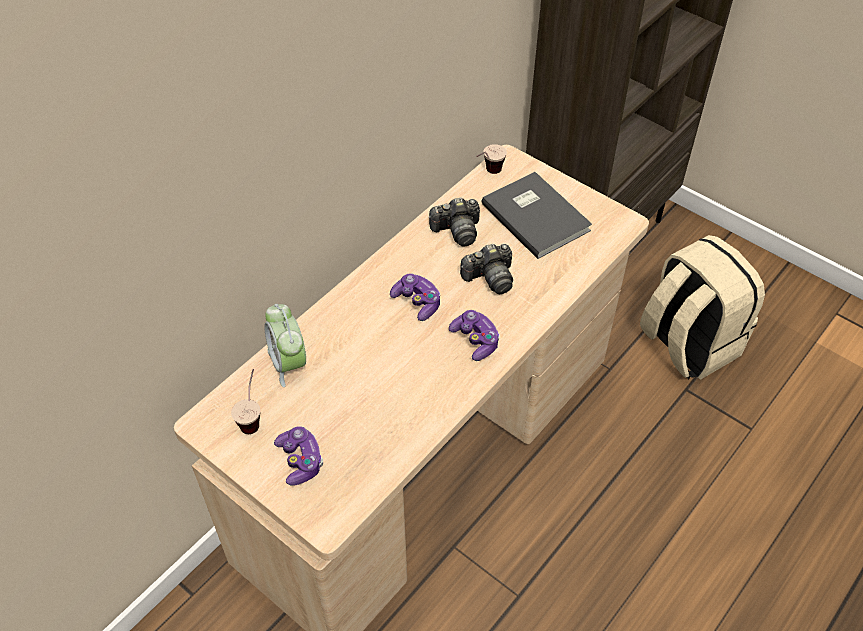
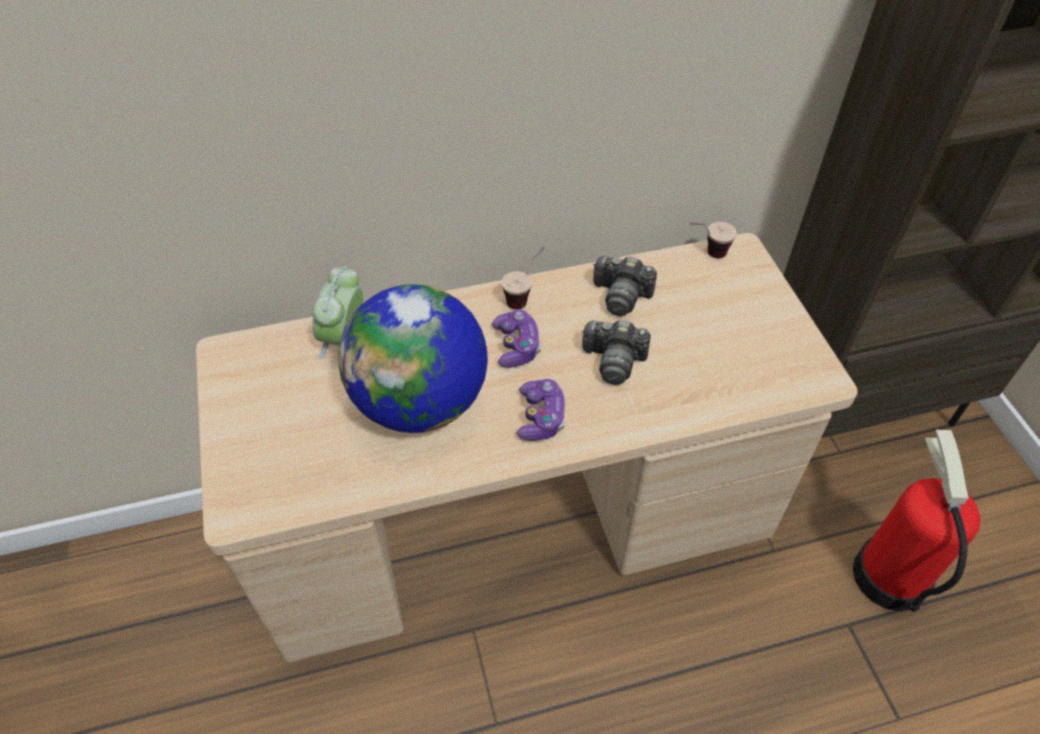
camera: 35 degrees right, 0 degrees up
(253, 416) = (268, 370): cup -> cup (525, 296)
(300, 460) = (268, 437): game controller -> none
(387, 376) = (420, 403): none -> globe
(536, 215) = (723, 322): grey book -> none
(687, 344) = (888, 575): beige backpack -> fire extinguisher

